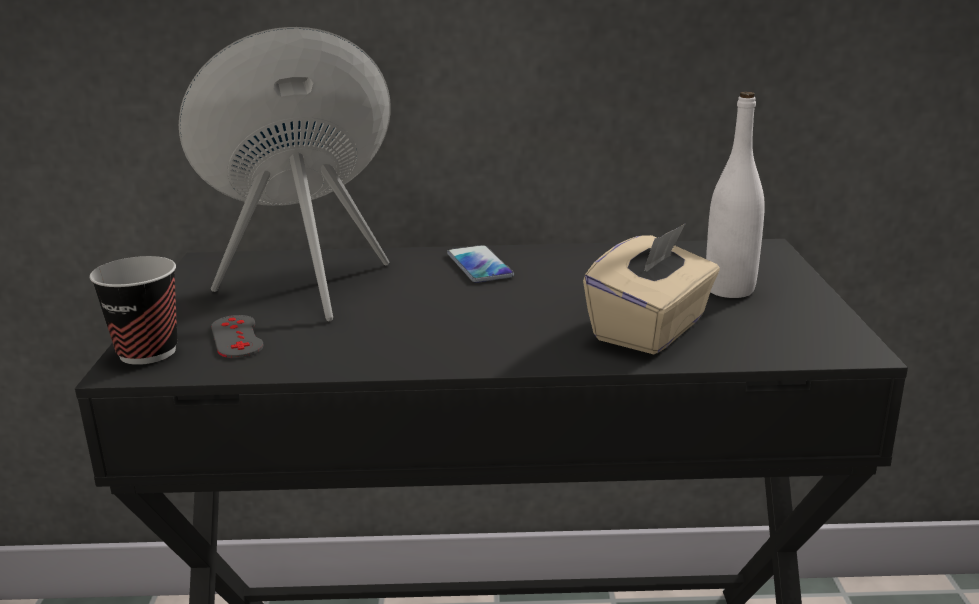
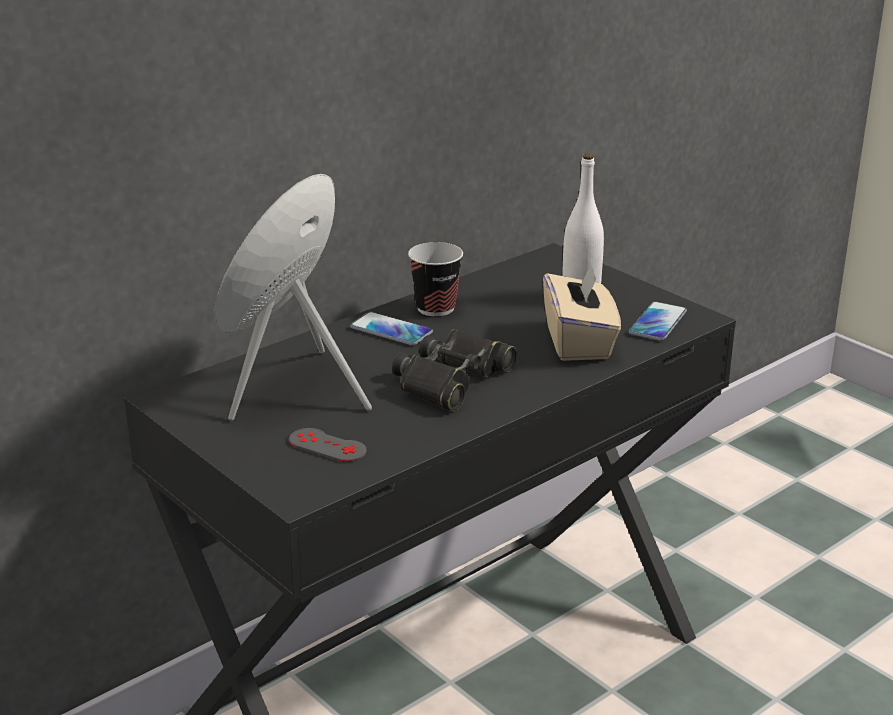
camera: 40 degrees left, 5 degrees up
(147, 352) = (286, 480): cup -> cup (435, 308)
(453, 321) = (452, 380): none -> black binoculars
(785, 339) = (657, 322): none -> phone

